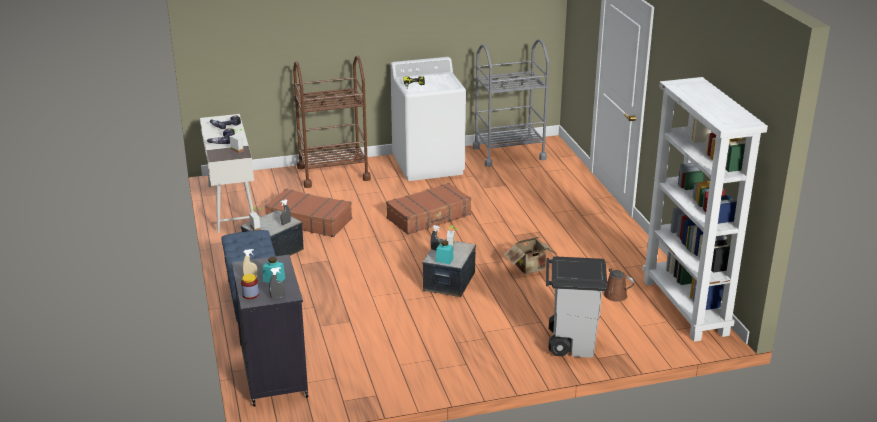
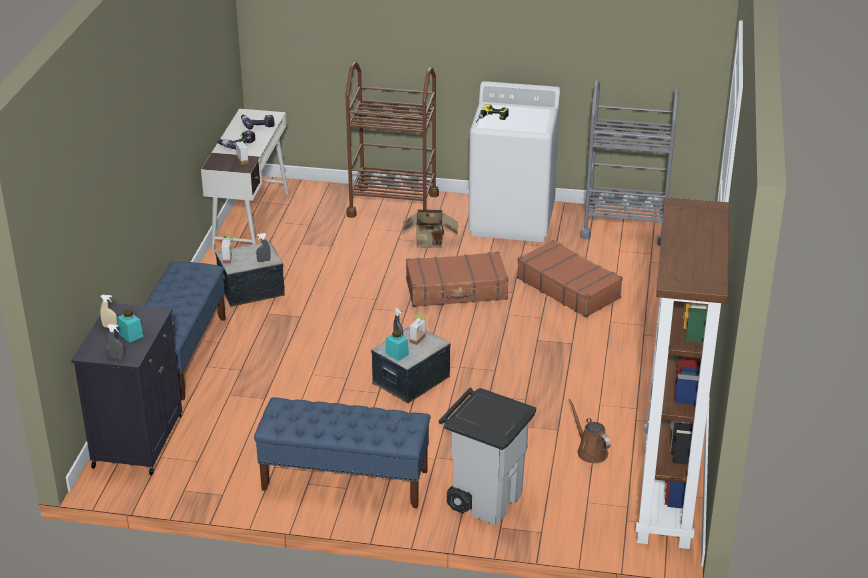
camera: 25 degrees right, 5 degrees up
(250, 295) = (93, 346): jar -> none
(309, 221) = (319, 260): brown suitcase -> brown suitcase (568, 288)
(460, 359) = (344, 480): none -> blue bench
(531, 268) = (521, 390): cardboard box -> cardboard box (430, 243)
(686, 307) = (667, 495): white bookcase -> brown bookcase

